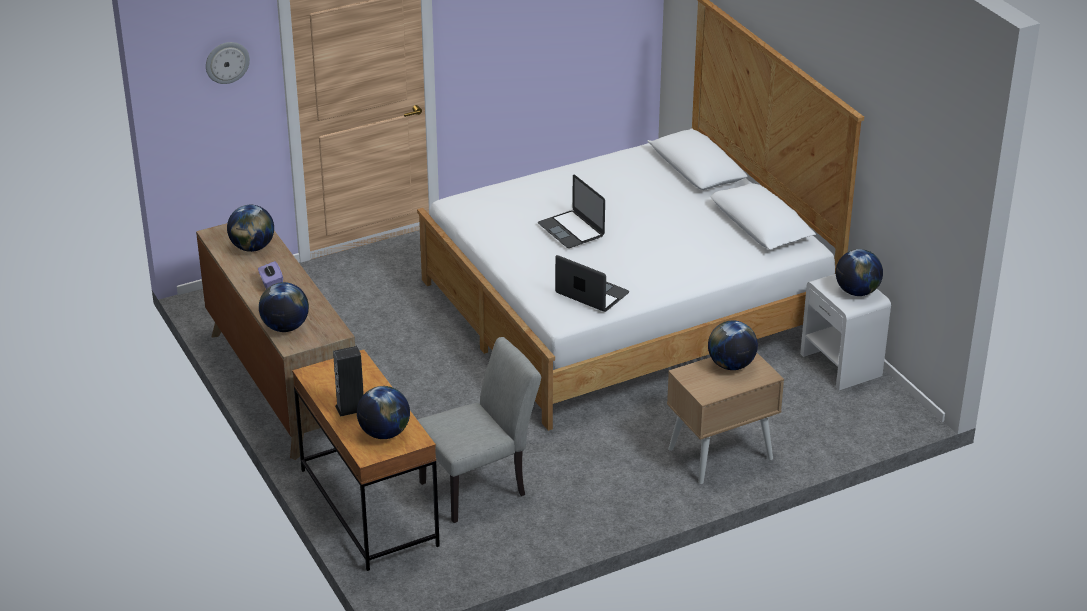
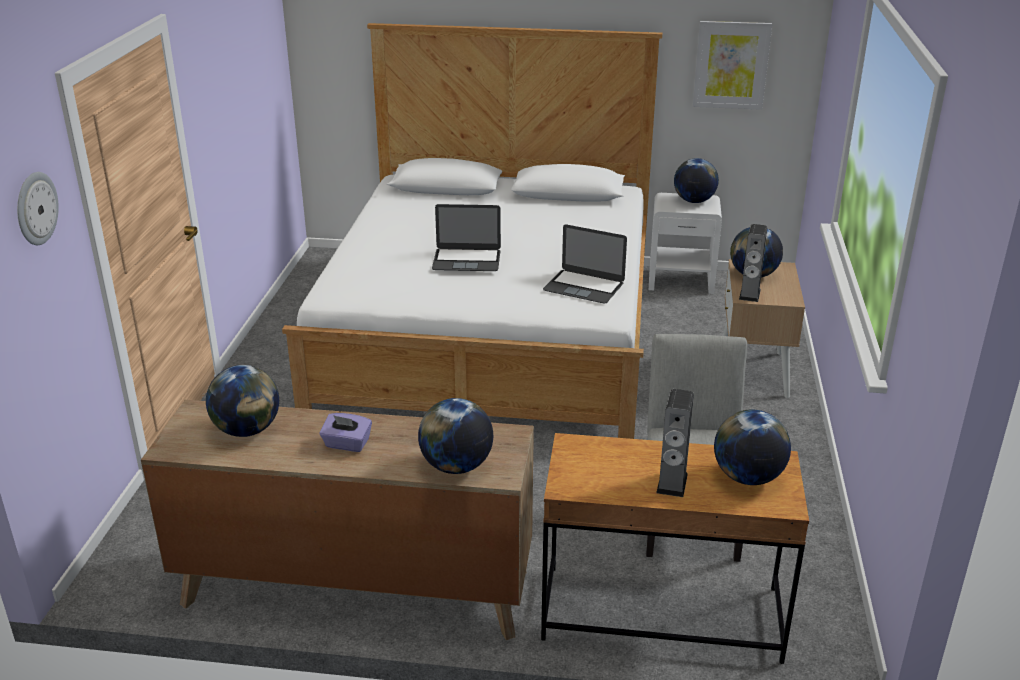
camera: 55 degrees left, 5 degrees down
(592, 293) = (584, 286): laptop -> laptop turned 135 degrees counterclockwise
(692, 373) = (749, 294): none -> speaker
(910, 177) = (731, 65): none -> picture

